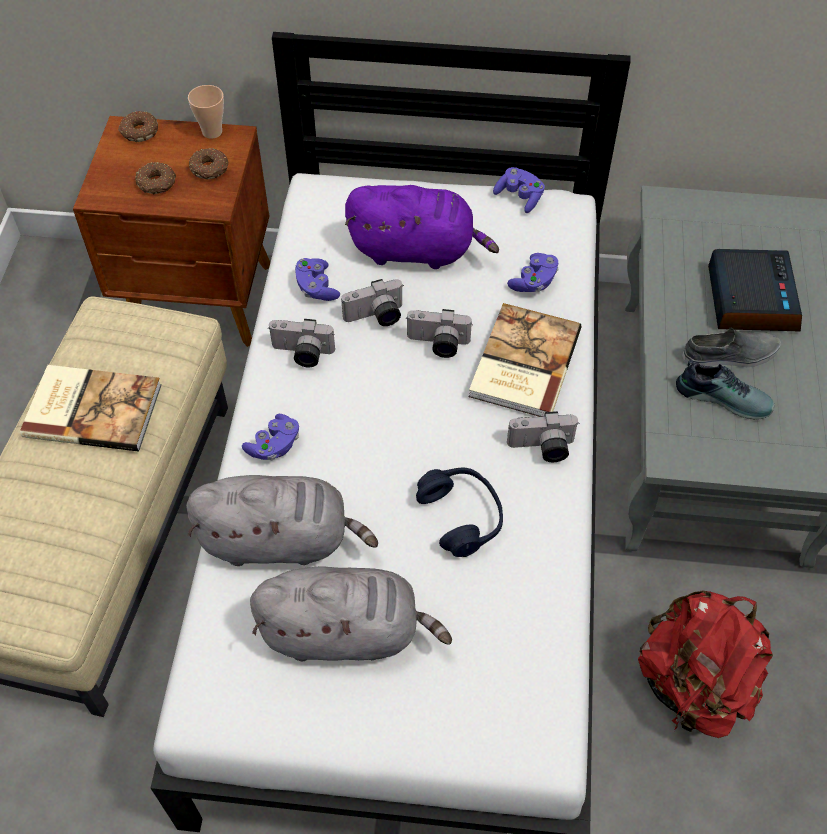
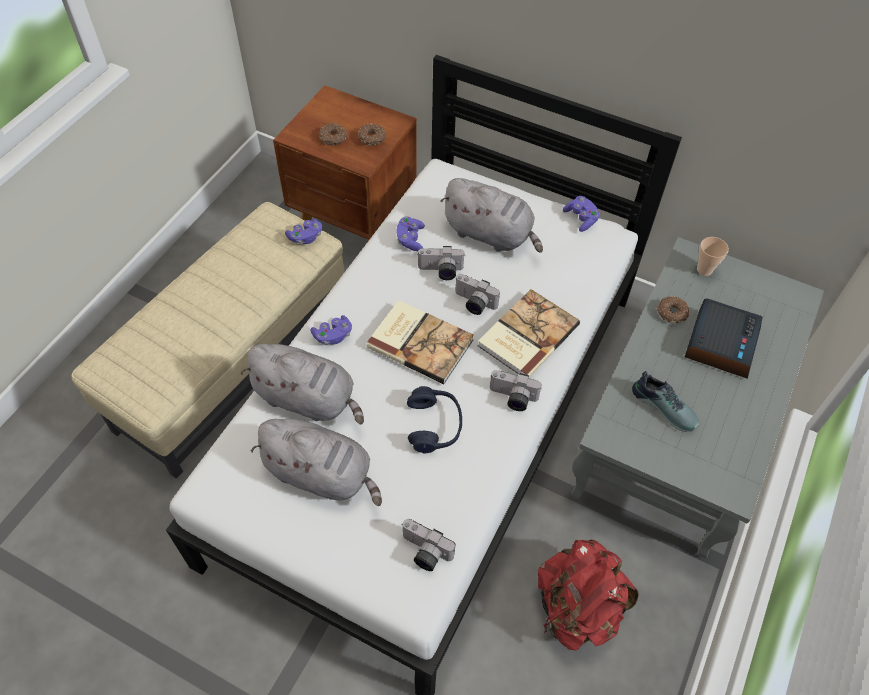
camera: 20 degrees right, 0 degrees up
(93, 408) = (233, 274): book -> book (420, 342)
(139, 132) = (338, 101): donut -> donut (671, 313)
(212, 132) = (385, 114): cup -> cup (704, 270)
(302, 354) = (379, 281): camera -> camera (424, 552)
(417, 250) = (490, 235): purple plush toy -> grey plush toy
(534, 282) = (562, 281): purple game controller -> purple game controller (305, 237)
(730, 355) = (685, 378): grey shoe -> none

